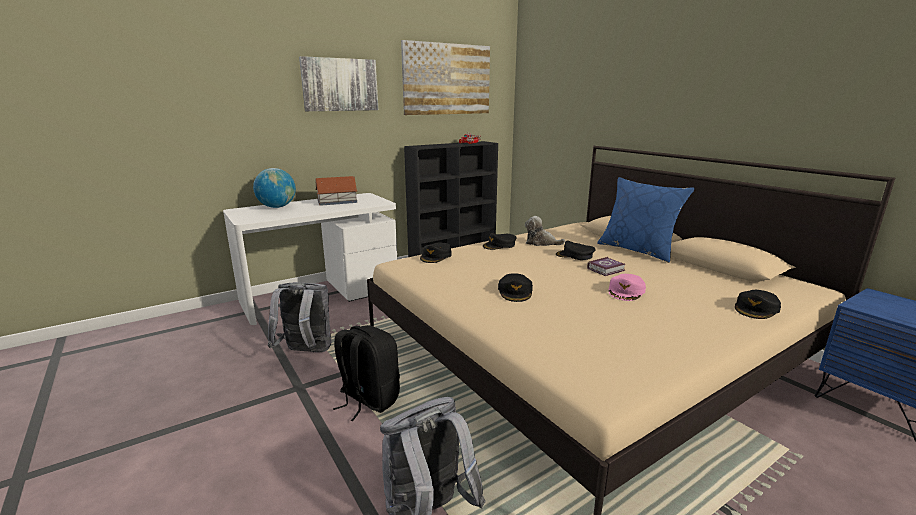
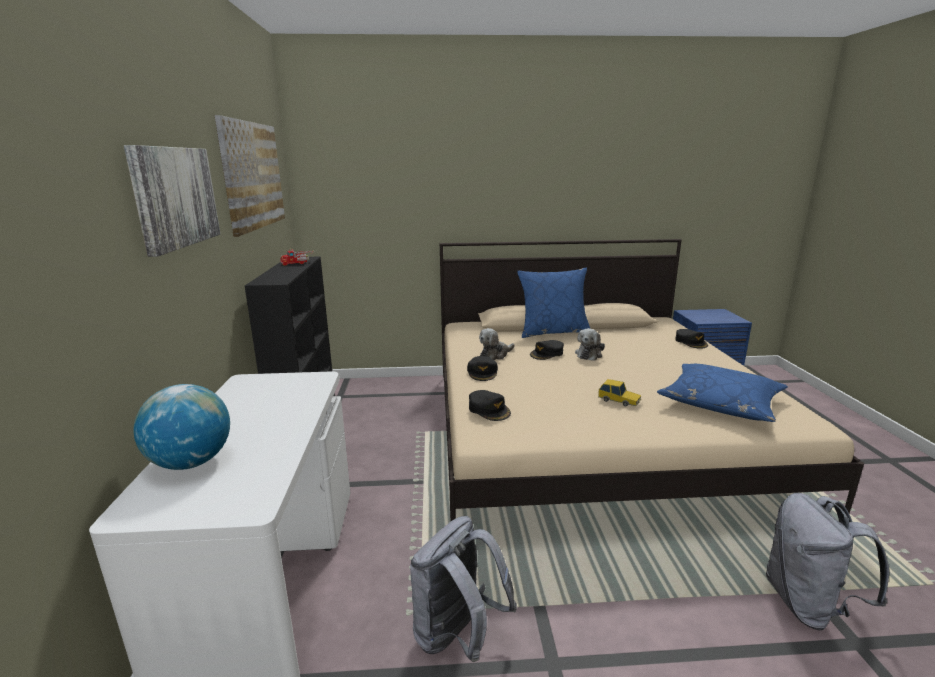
camera: 60 degrees left, 0 degrees up
(337, 201) = (251, 405): toy house -> none
(368, 400) = (613, 598): black backpack -> none
(515, 292) = (619, 400): black cap -> toy car
(581, 335) = (720, 403): none -> blue pillow
(607, 269) = (589, 354): book -> plush toy
(626, 291) = (642, 363): pink cap -> none

